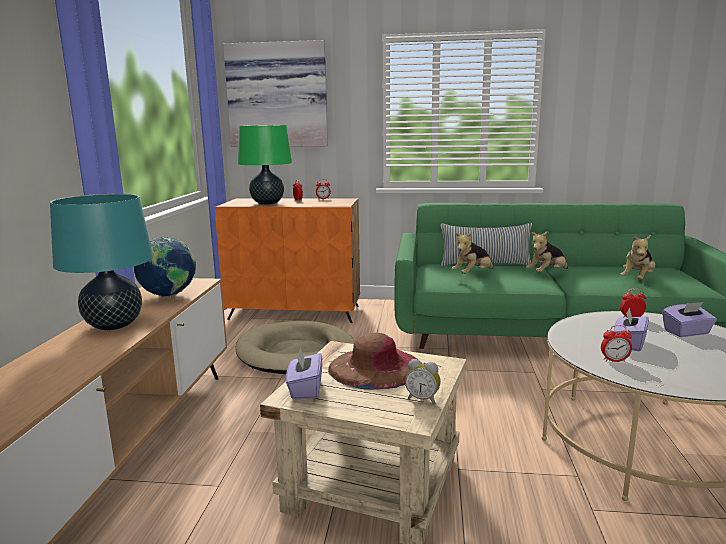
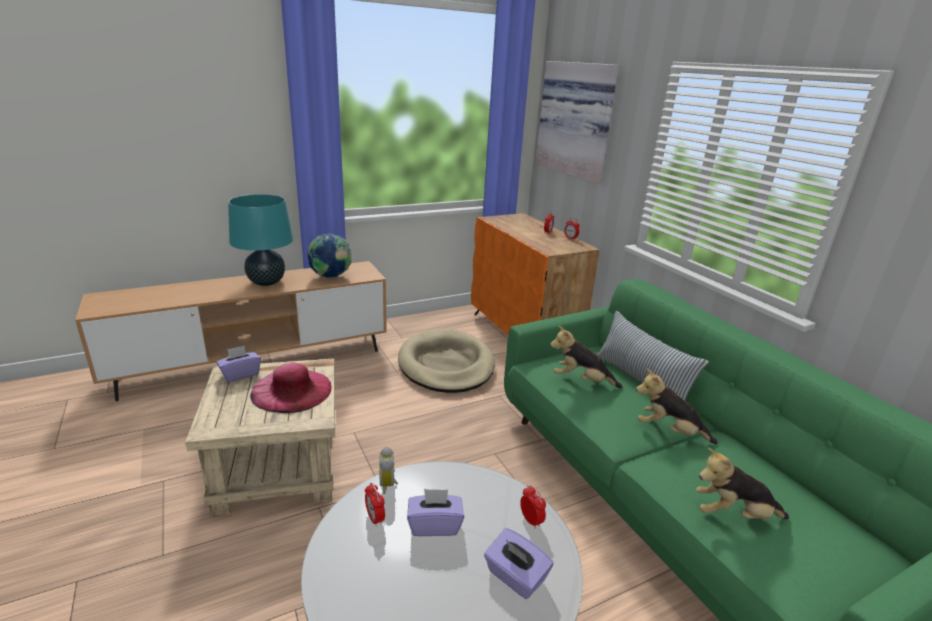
camera: 55 degrees right, 10 degrees up
(267, 203) = (515, 227): green table lamp -> none
(375, 367) = (292, 390): brown hat -> pink hat
(423, 399) = (242, 424): alarm clock -> alarm clock (389, 484)

